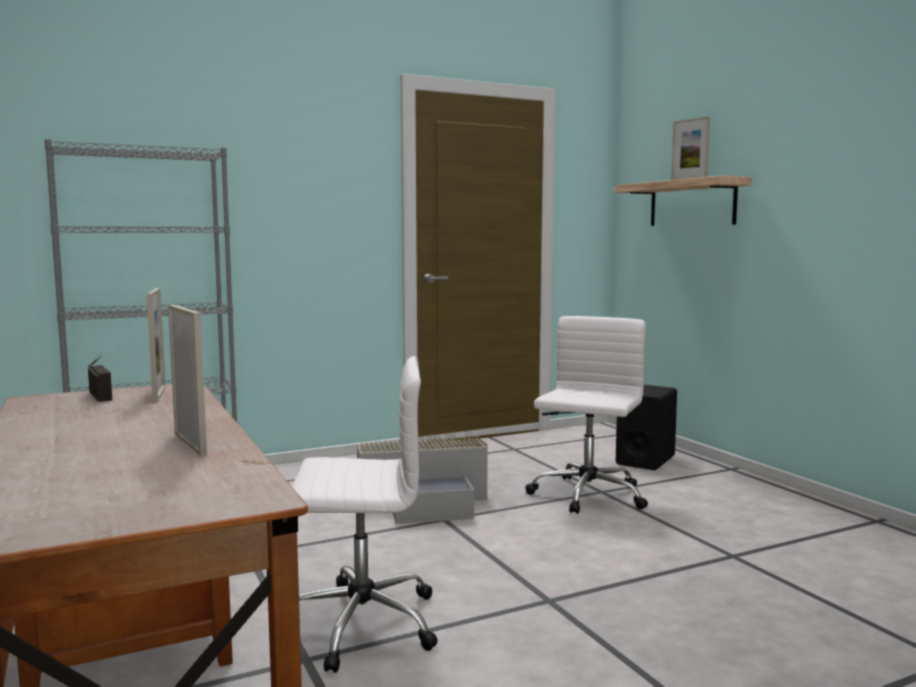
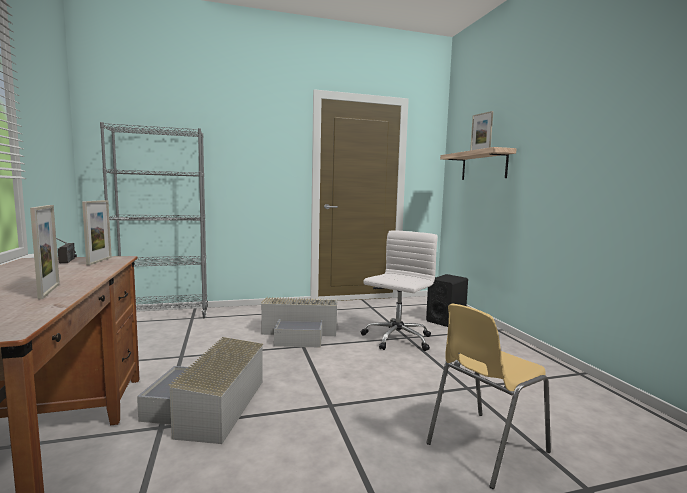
camera: 10 degrees right, 0 degrees up
(359, 623) = (208, 407): white office chair -> grey storage box
(799, 629) = (485, 447): none -> yellow chair

